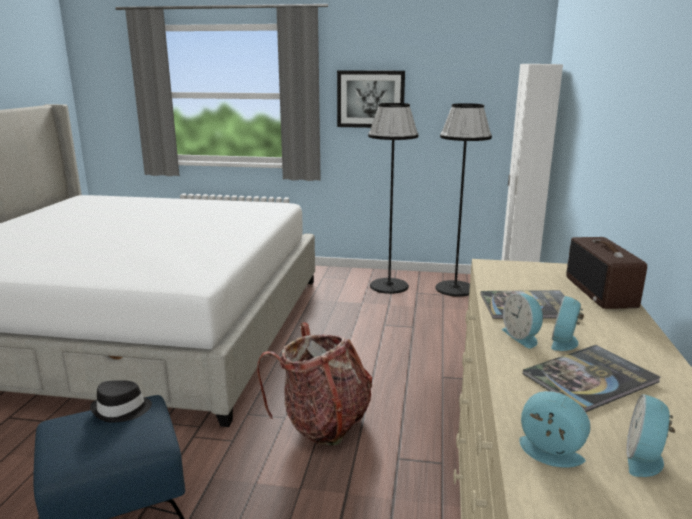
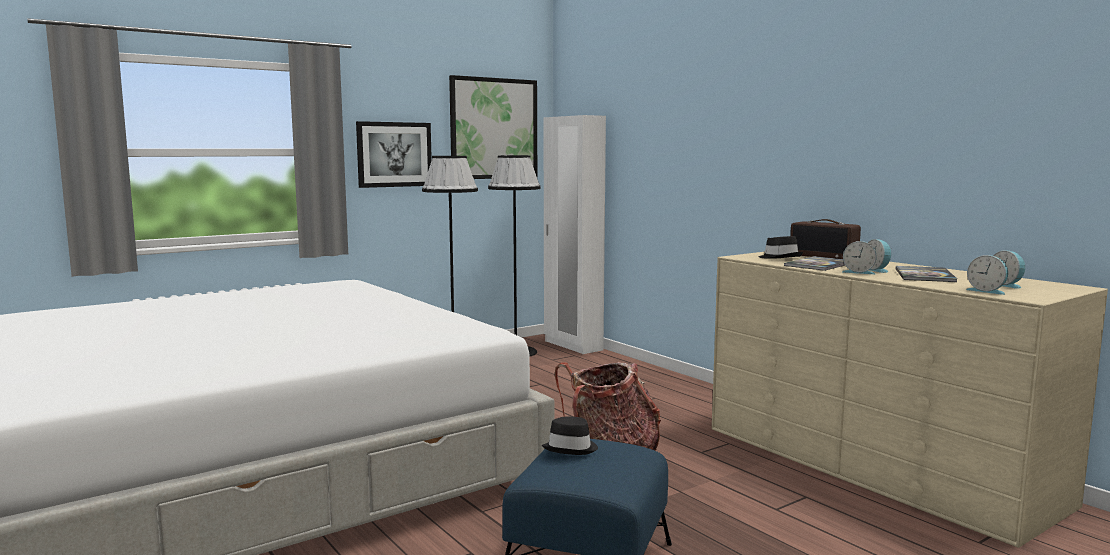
camera: 45 degrees left, 10 degrees down
(475, 75) = (494, 128): none -> picture
(531, 279) = (780, 258): none -> black hat
(548, 454) = (987, 291): alarm clock -> alarm clock turned 120 degrees counterclockwise

